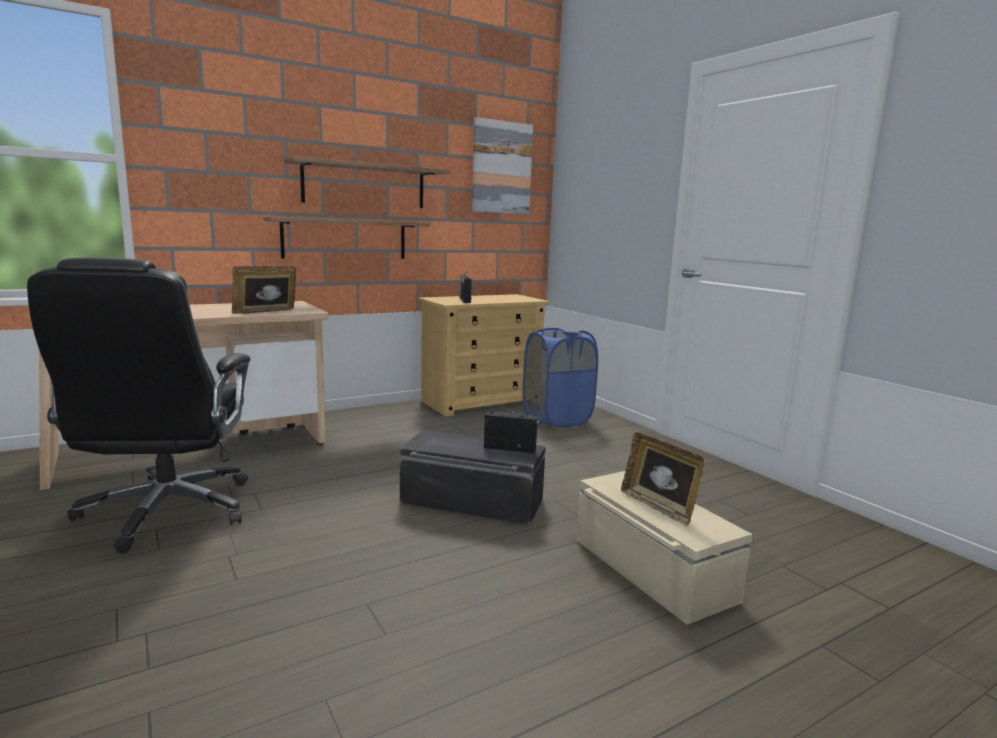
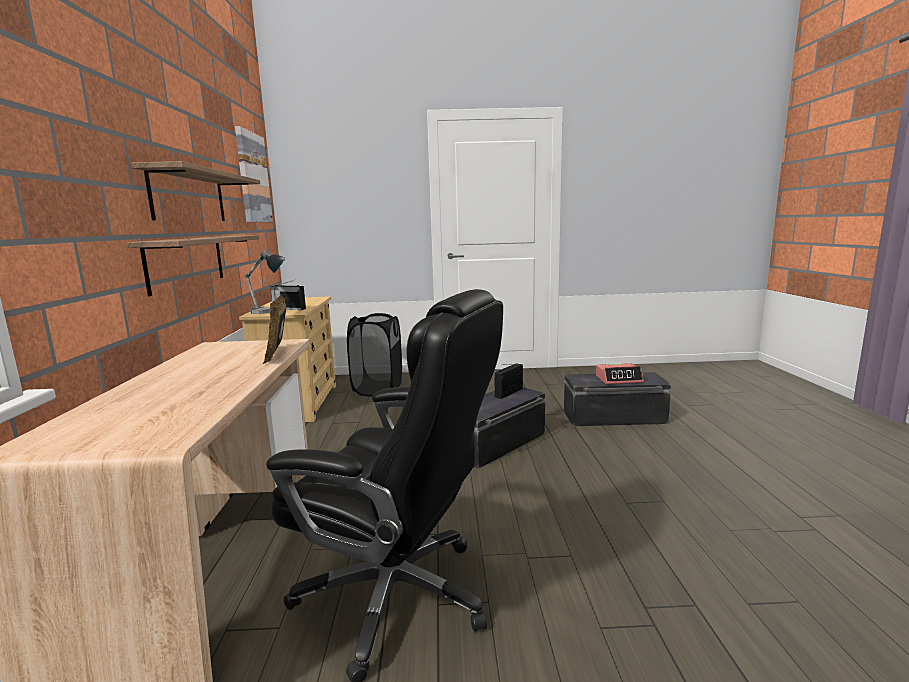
camera: 60 degrees left, 0 degrees up
(442, 299) = (269, 312): none -> table lamp
(557, 419) = (377, 388): blue laundry basket -> black laundry basket
(650, 569) = (614, 417): beige storage box -> black storage box
(658, 506) = (619, 379): picture frame -> alarm clock

